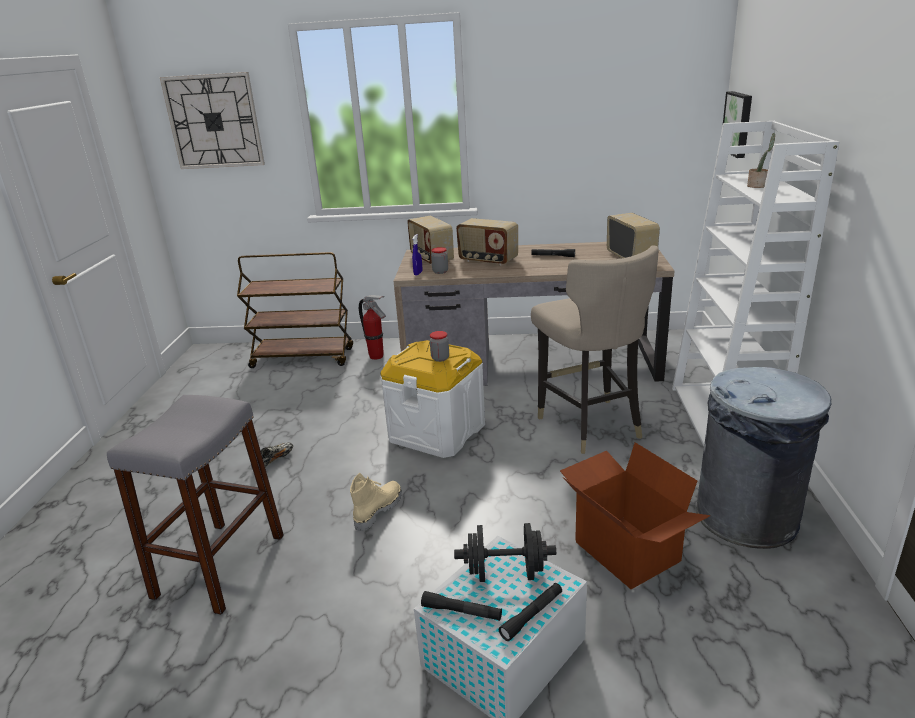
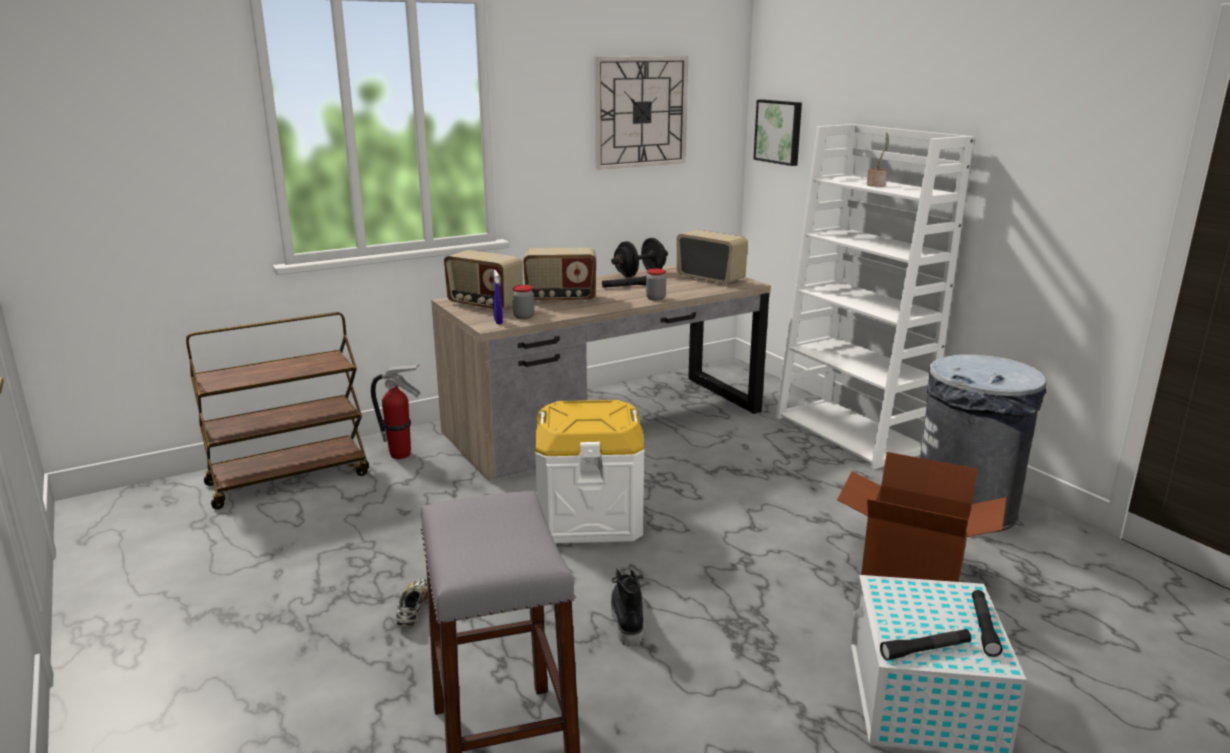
camera: 35 degrees left, 5 degrees down
(214, 121) = (115, 126): wall clock -> wall clock (641, 112)
(377, 510) = (627, 618): beige boot -> black boot
(440, 358) = (605, 416): jar -> jar (655, 298)
(505, 573) = (913, 603): black dumbbell -> black dumbbell (639, 274)
(590, 425) = (742, 469): beige stool -> none

